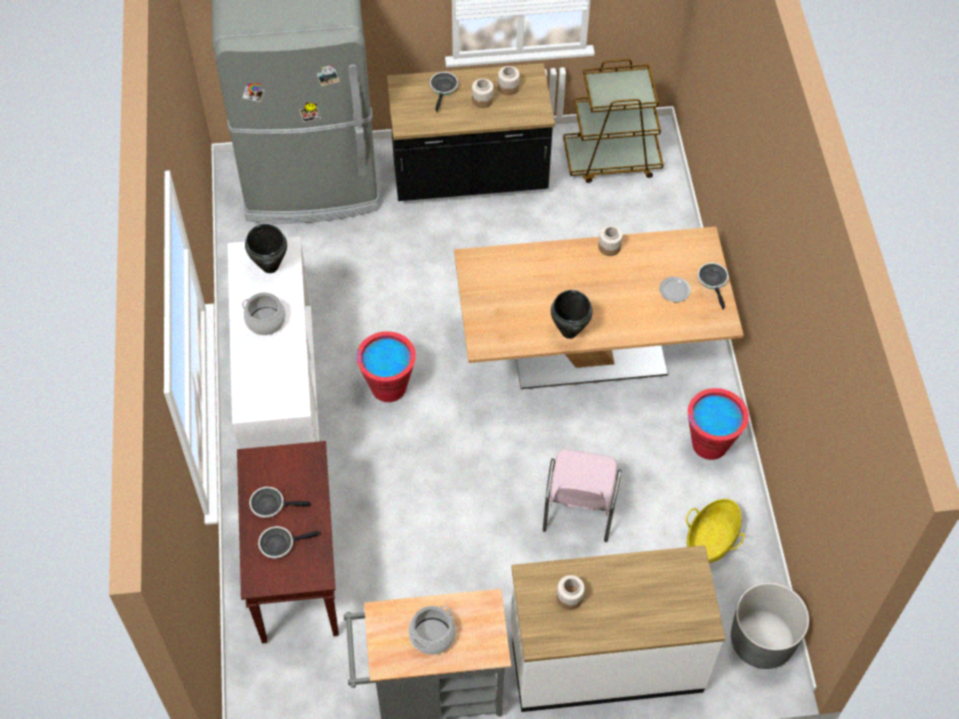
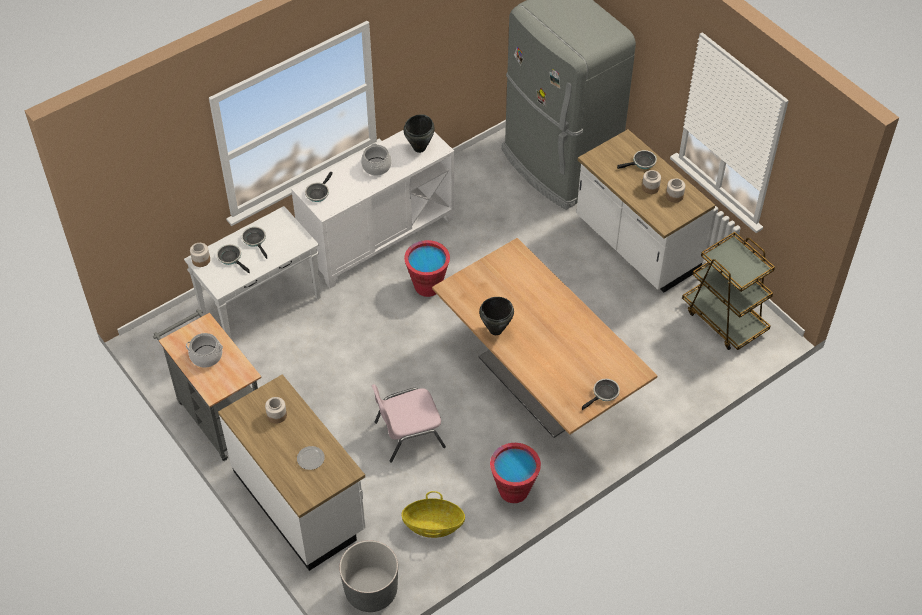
camera: 60 degrees right, 5 degrees down
(261, 398) = (318, 193): none -> frying pan
(296, 569) = (261, 306): brown console table -> white console table
(469, 178) = (636, 246): black counter -> white counter
(609, 247) = (587, 320): jar -> jar (201, 260)
(674, 290) = (577, 374): plate -> plate (310, 458)

